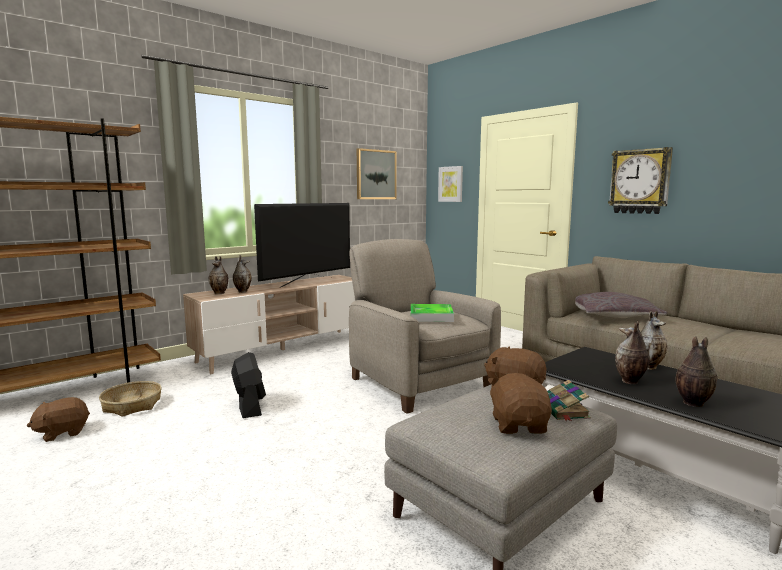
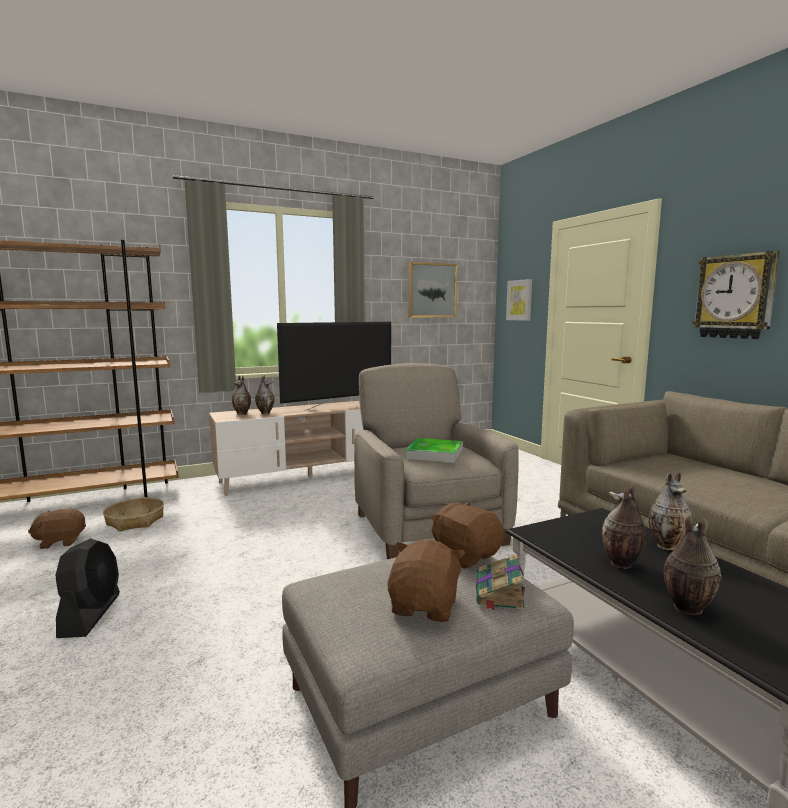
camera: 15 degrees right, 0 degrees up
(250, 406) = (237, 534): black fan -> black fan (91, 614)
(611, 315) = (668, 468): grey pillow -> none

